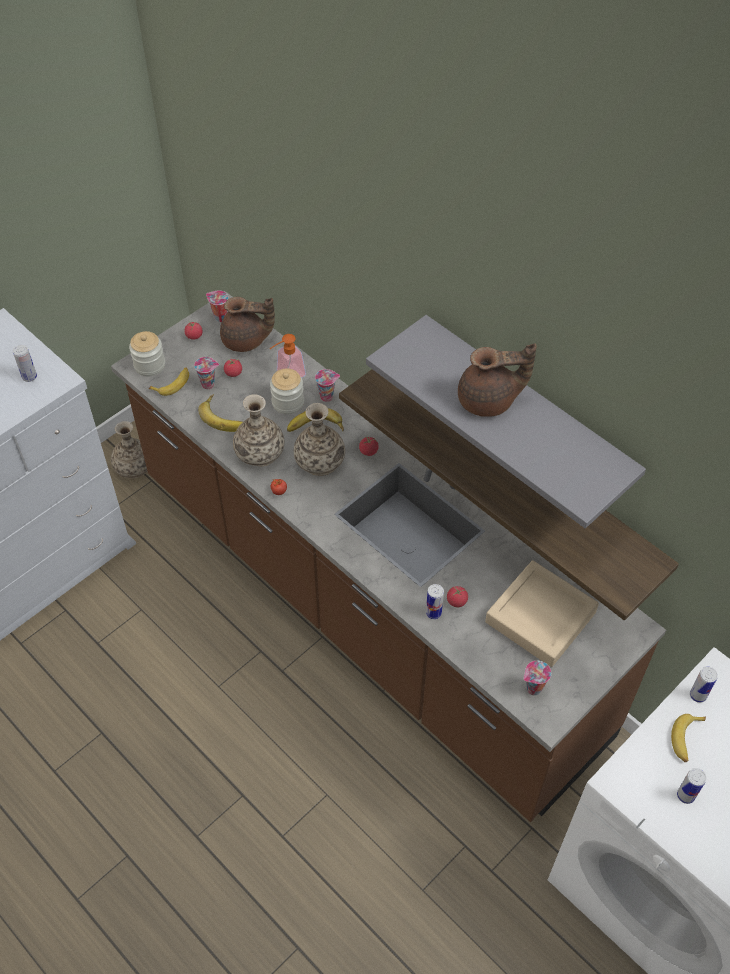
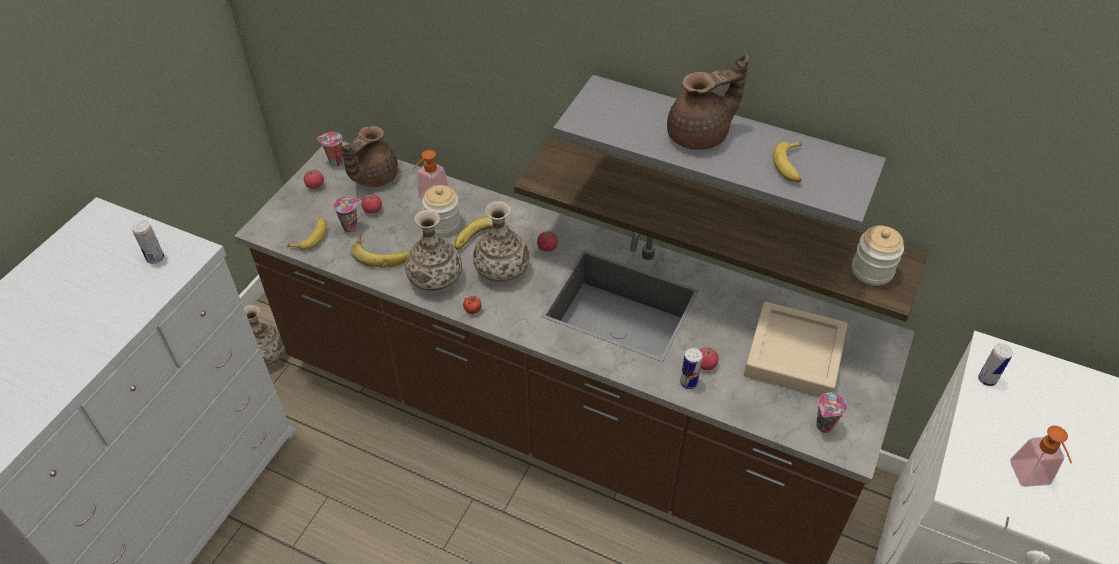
camera: 20 degrees left, 5 degrees down
(149, 365) = (278, 225): jar -> jar (872, 271)
(246, 341) = (373, 177): brown teapot -> brown teapot turned 135 degrees clockwise
(327, 396) = (481, 207): cup -> none
(685, 795) = (1032, 479): can -> soap dispenser
(686, 739) = (1001, 425): banana -> banana (790, 166)

